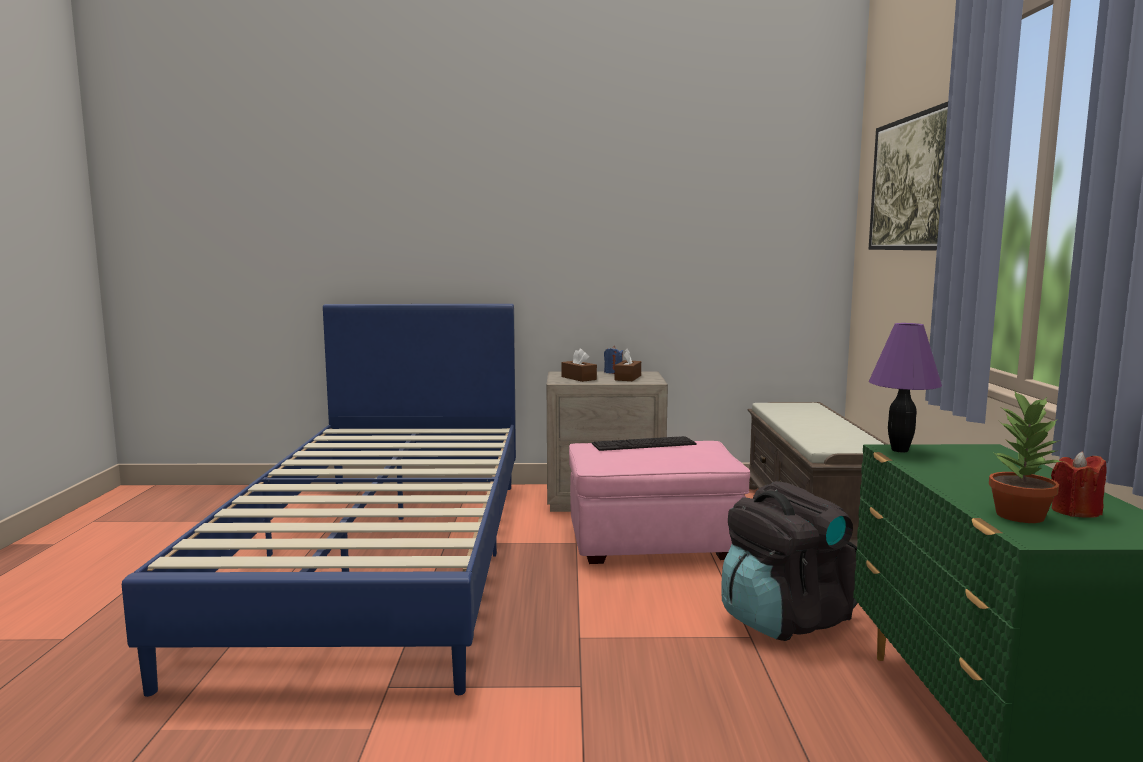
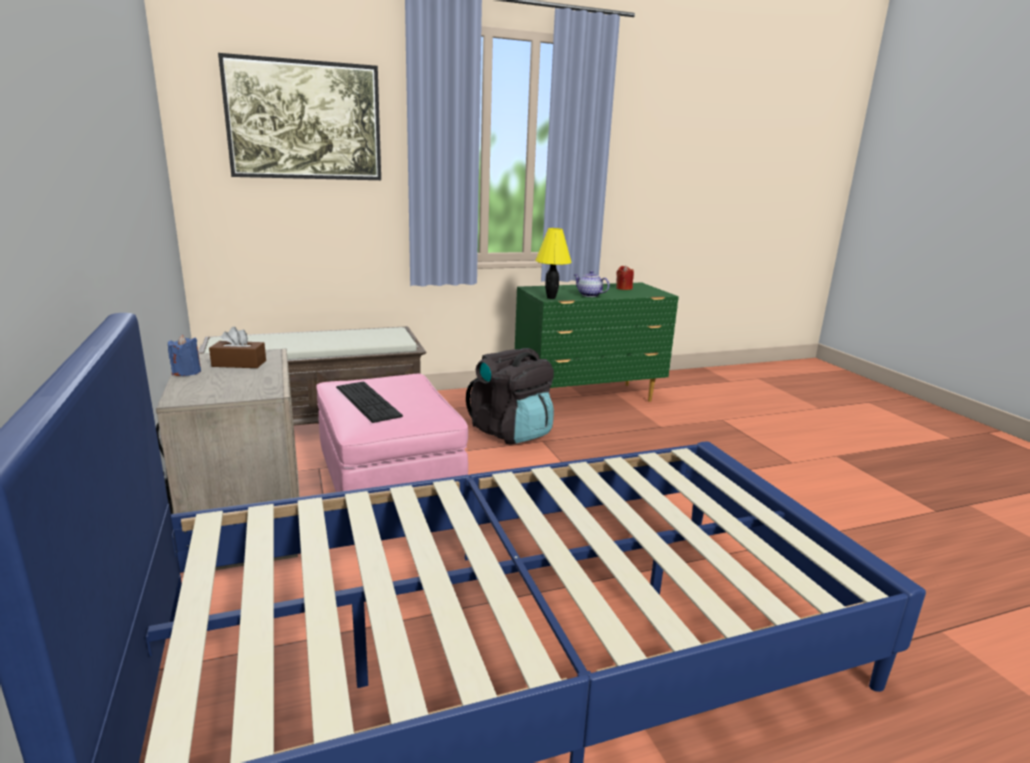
camera: 110 degrees left, 10 degrees up
(578, 378) = (237, 385): brown tissue box -> none
(899, 450) = (551, 298): purple table lamp -> yellow table lamp
(947, 473) = (589, 295): none -> teapot
(1020, 515) = (639, 293): potted plant -> none

